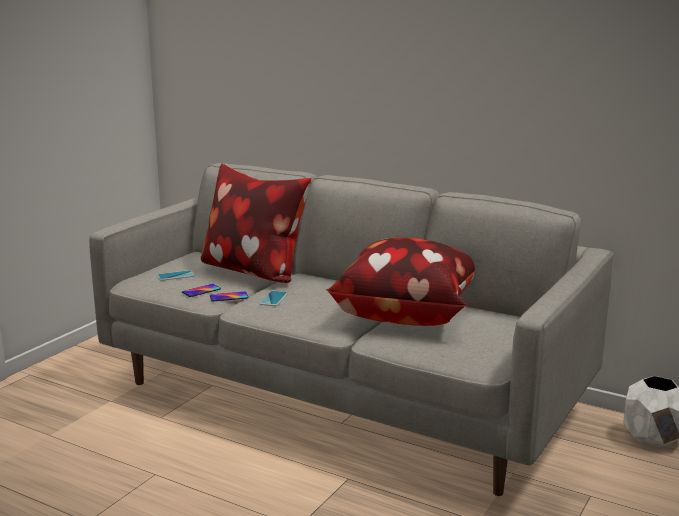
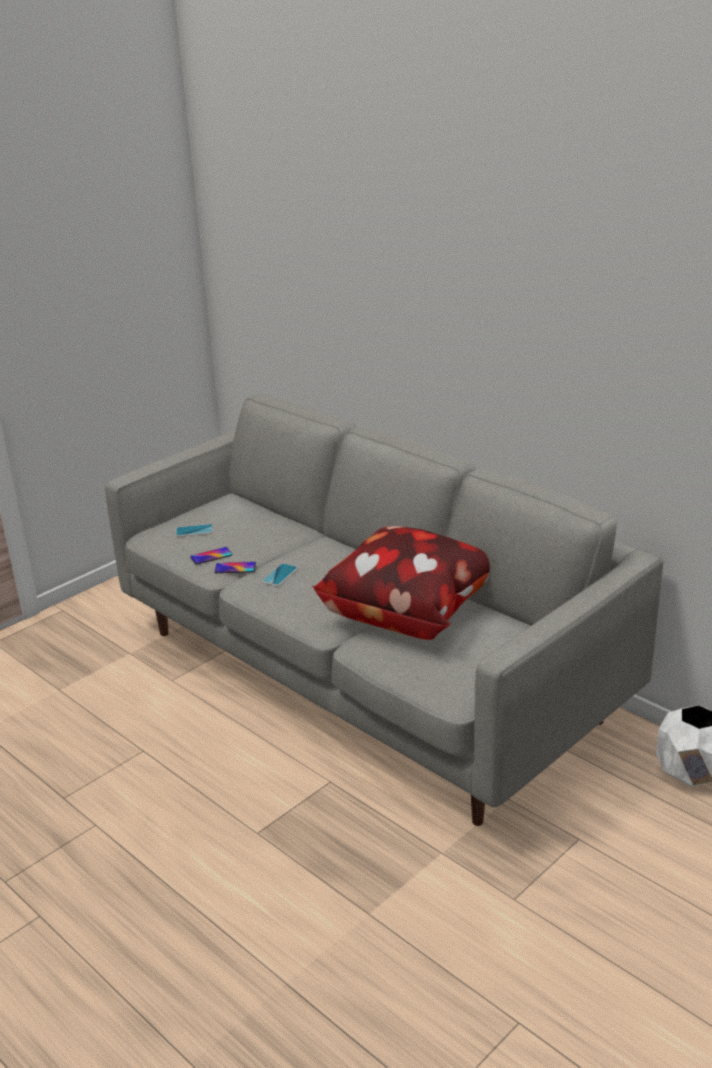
camera: 15 degrees right, 10 degrees up
(253, 271) = (278, 531): pillow -> none

